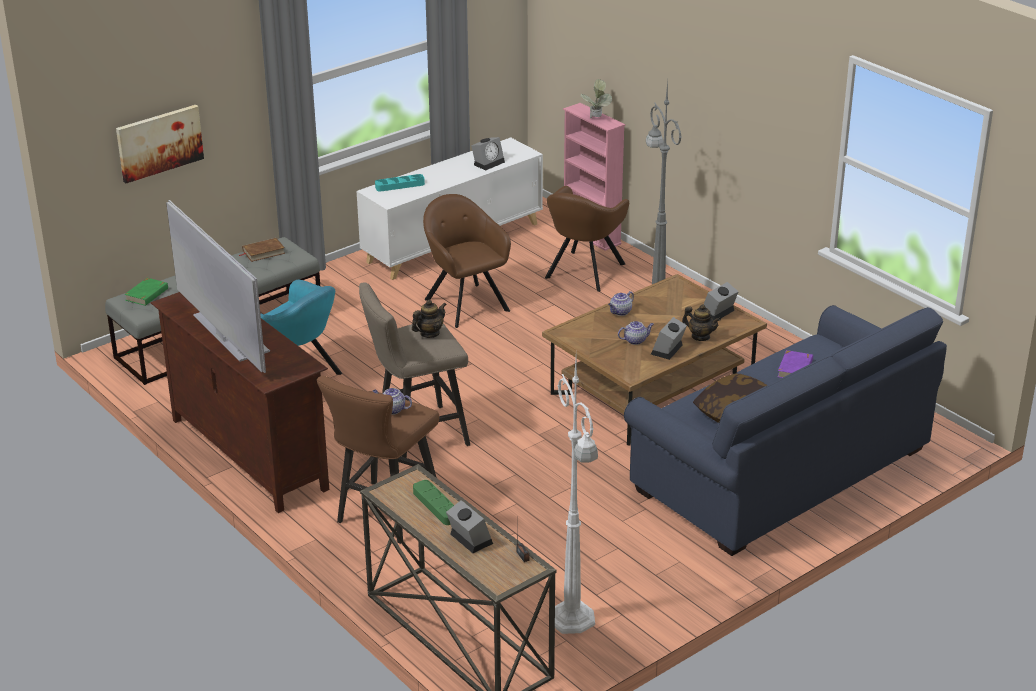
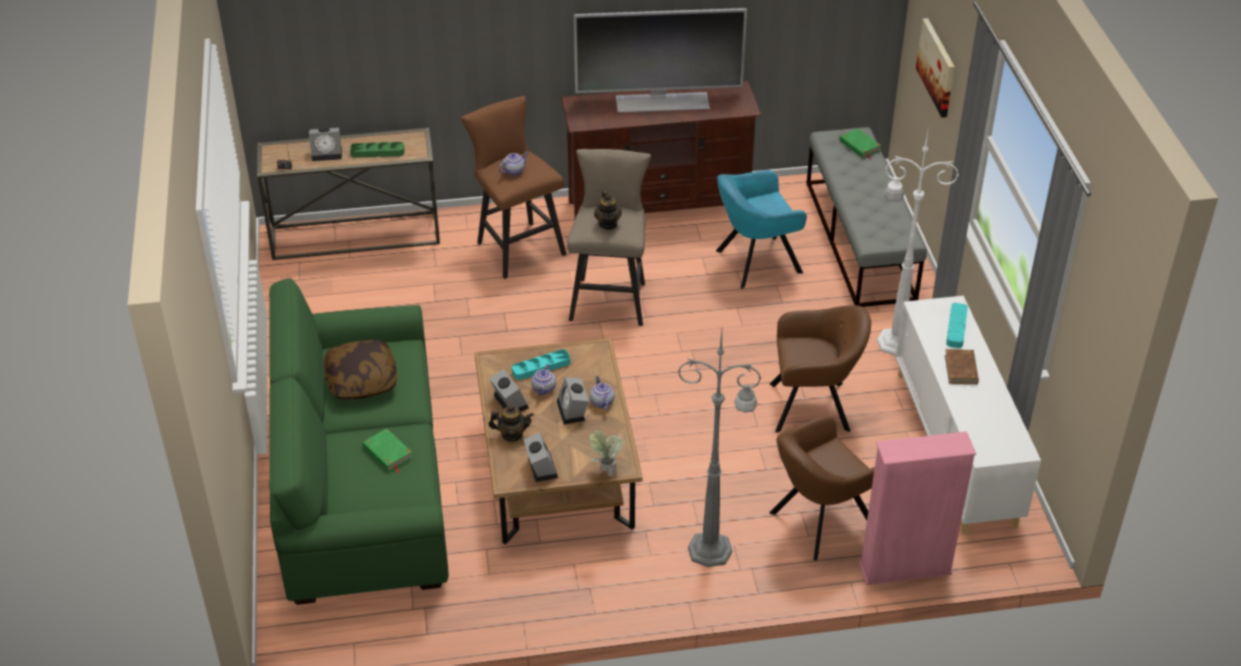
camera: 120 degrees right, 10 degrees up
(263, 252) = (896, 225): brown book -> brown book (961, 369)
(488, 162) = (975, 413): alarm clock -> alarm clock (573, 411)
(572, 620) = (315, 290): white floor lamp -> white floor lamp (894, 342)
(583, 272) = (819, 522): brown armchair -> brown armchair turned 90 degrees counterclockwise
(596, 119) = (913, 444): potted plant -> potted plant (605, 470)
(612, 350) = (541, 367): none -> turquoise tray
(700, 336) = (512, 435): teapot -> teapot turned 150 degrees counterclockwise
(780, 470) = (363, 488): blue sofa -> green sofa
(795, 369) = (387, 453): purple book -> green book

